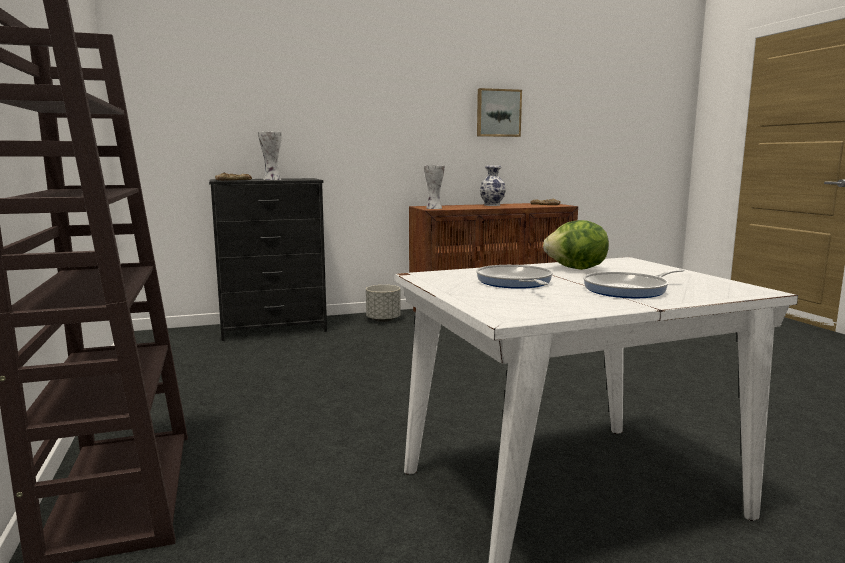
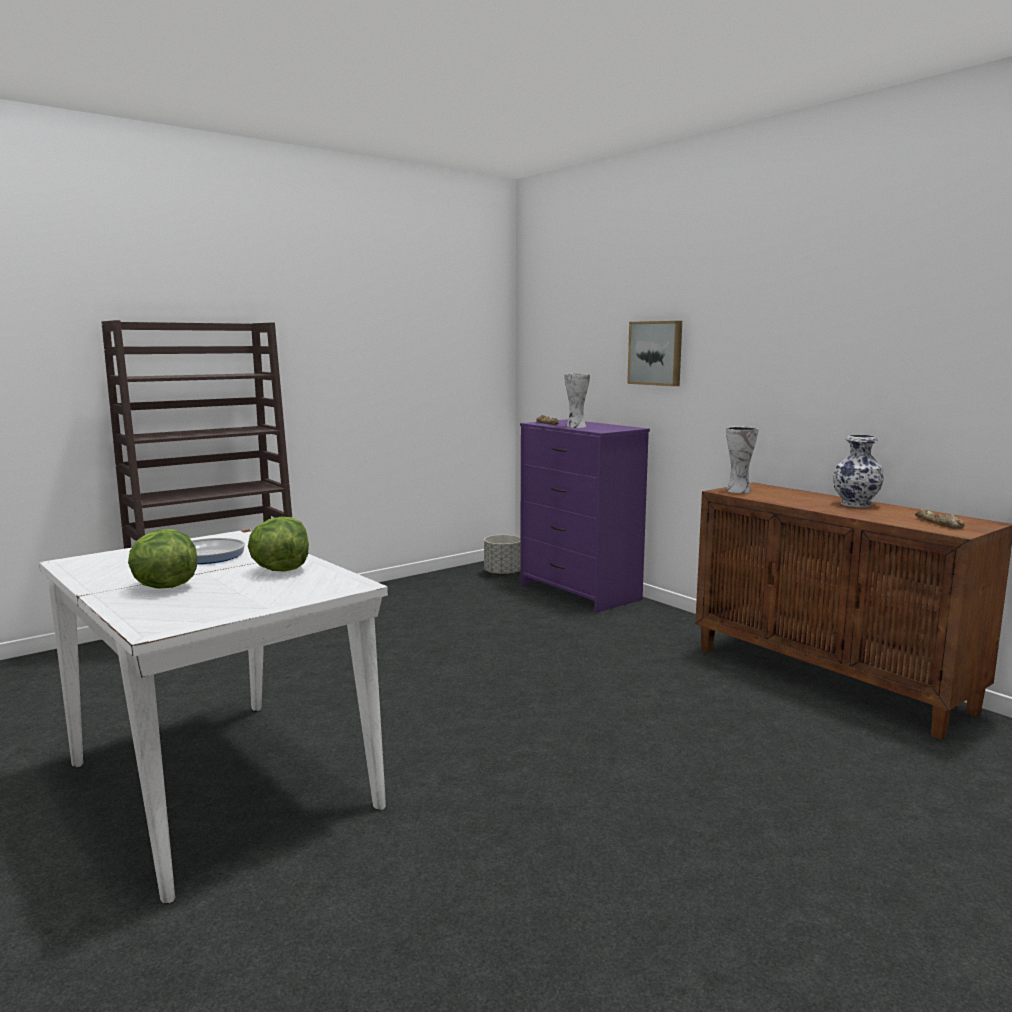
camera: 70 degrees right, 0 degrees up
(273, 329) = (578, 592): black dresser -> purple dresser
(383, 320) = (677, 627): grey planter -> grey planter (502, 574)
(498, 113) = (916, 343): picture -> picture (656, 353)
(629, 290) = (164, 587): frying pan -> lettuce

